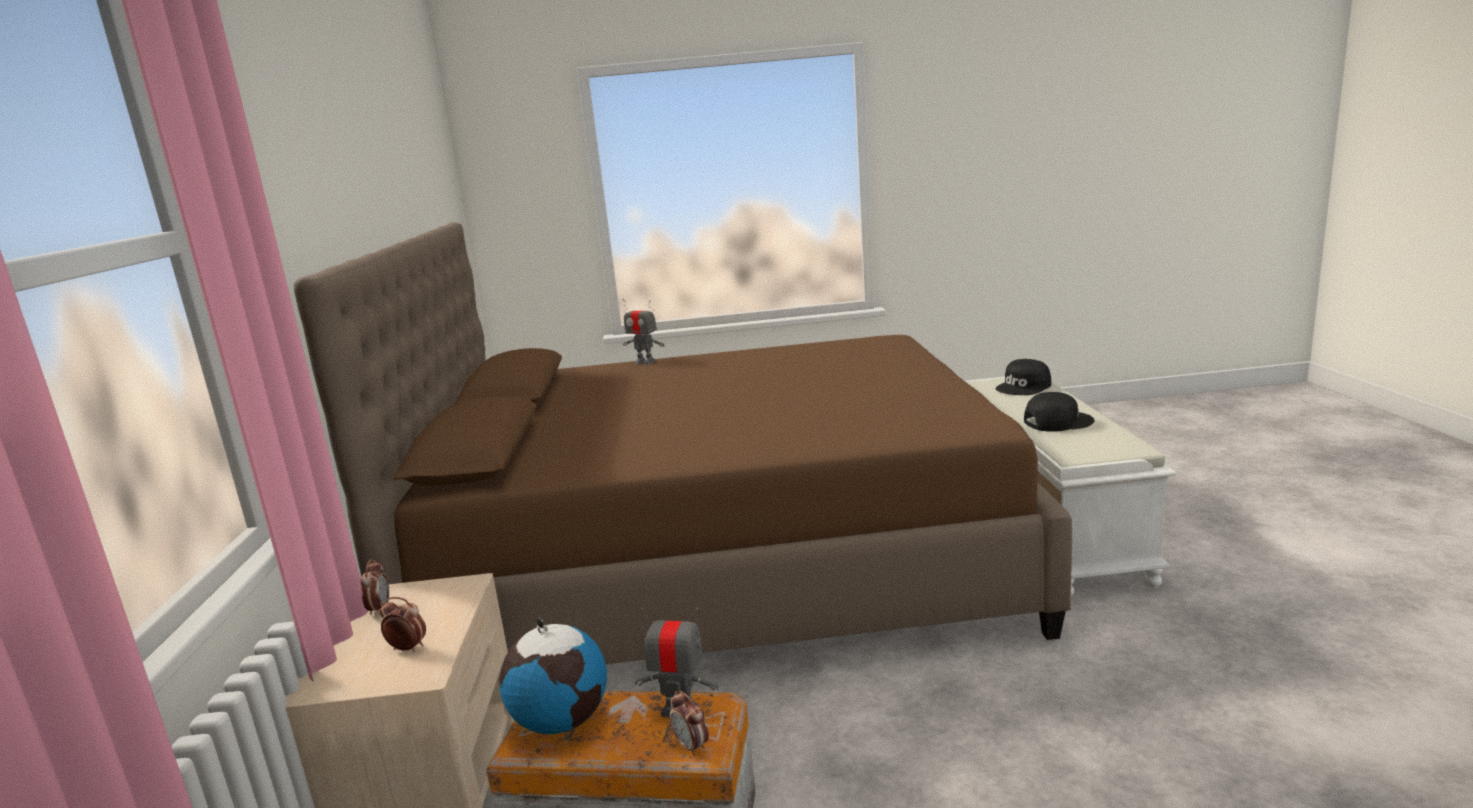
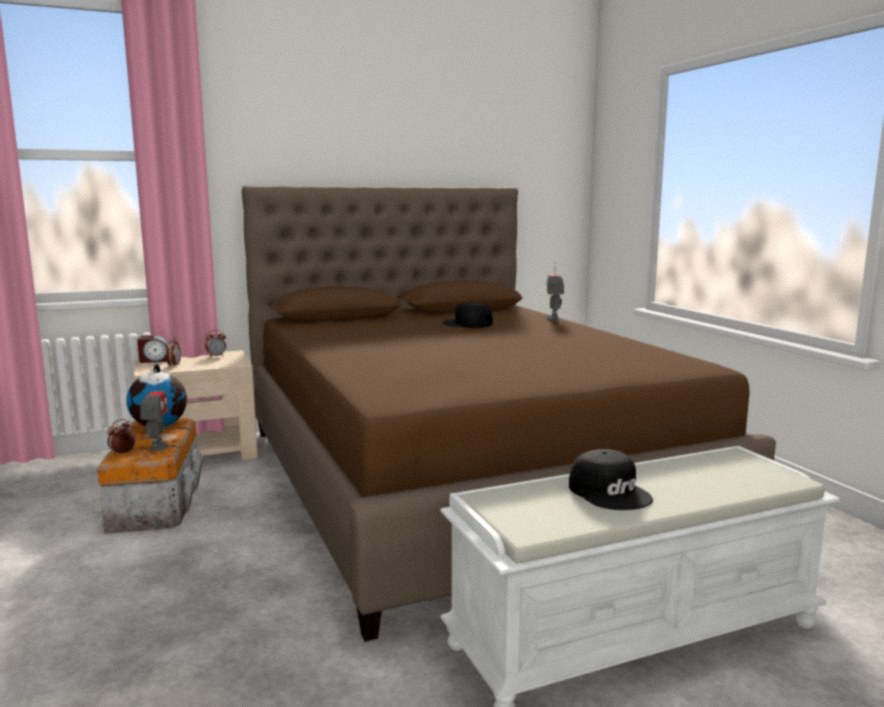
camera: 70 degrees right, 5 degrees down
(328, 677) = (154, 360): none -> alarm clock
(1024, 387) = (745, 475): black cap -> black cap (467, 324)

